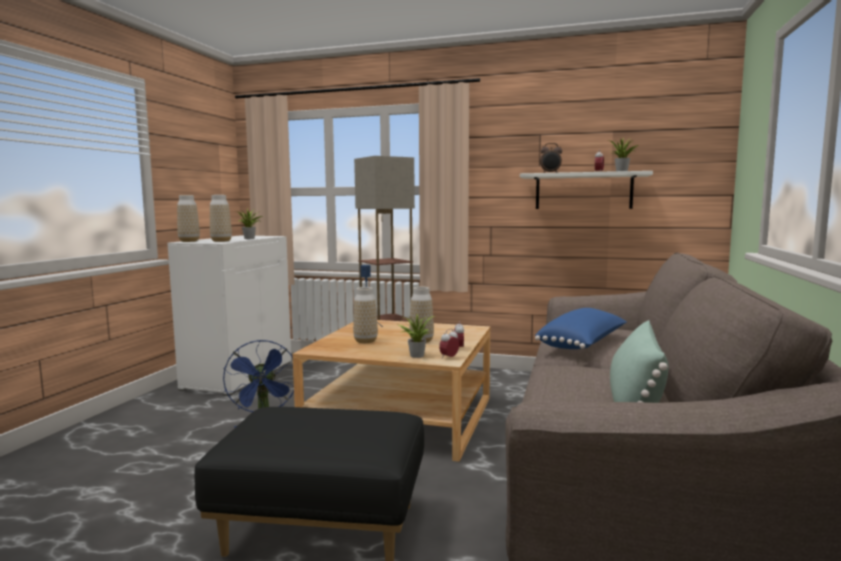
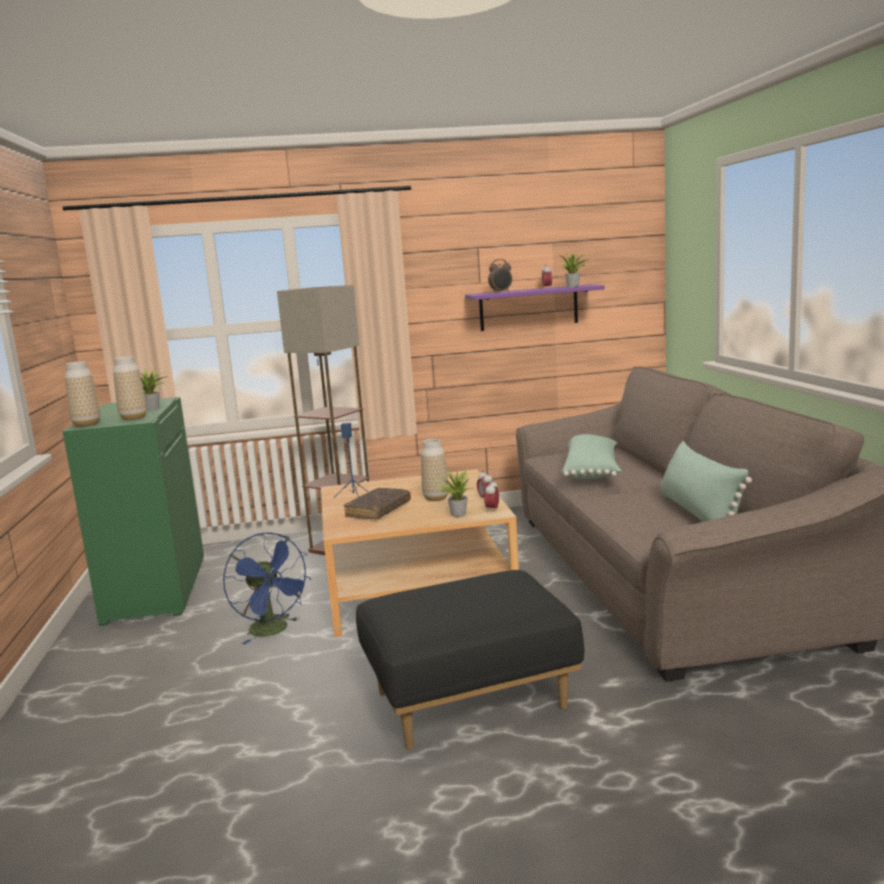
camera: 25 degrees left, 5 degrees up
(238, 375) = (155, 589): white cabinet -> green cabinet
(365, 341) = (378, 510): vase -> brown book
(583, 191) = (528, 308): white shelf -> purple shelf
(583, 344) = (592, 472): blue pillow -> green pillow

